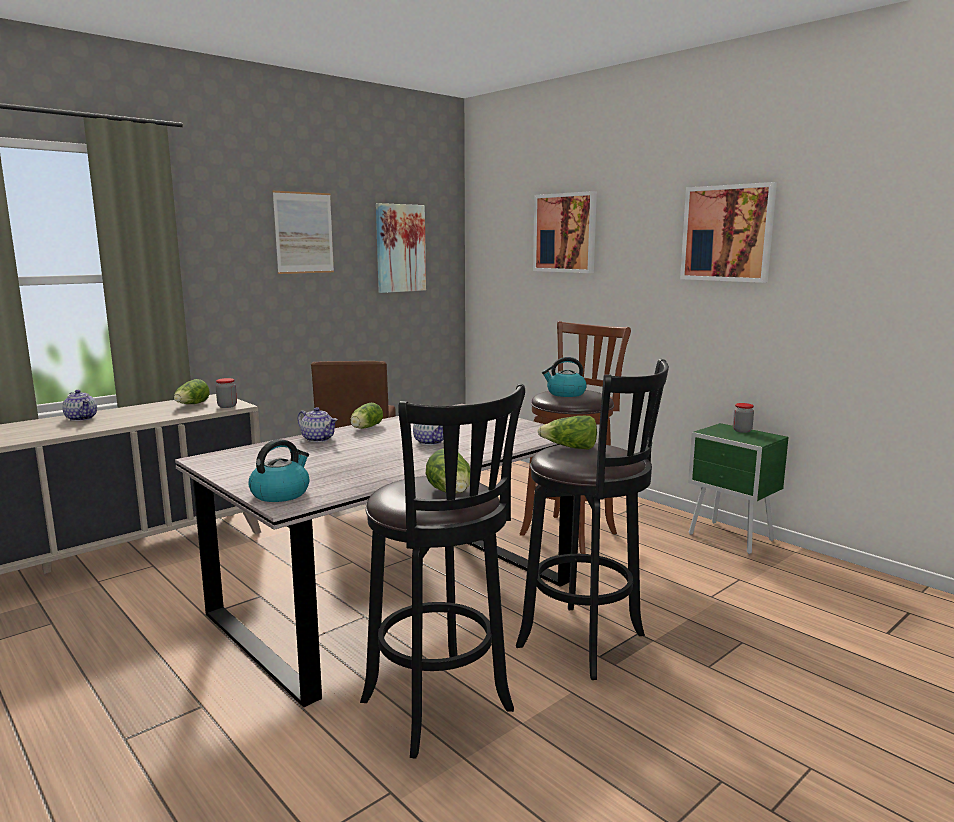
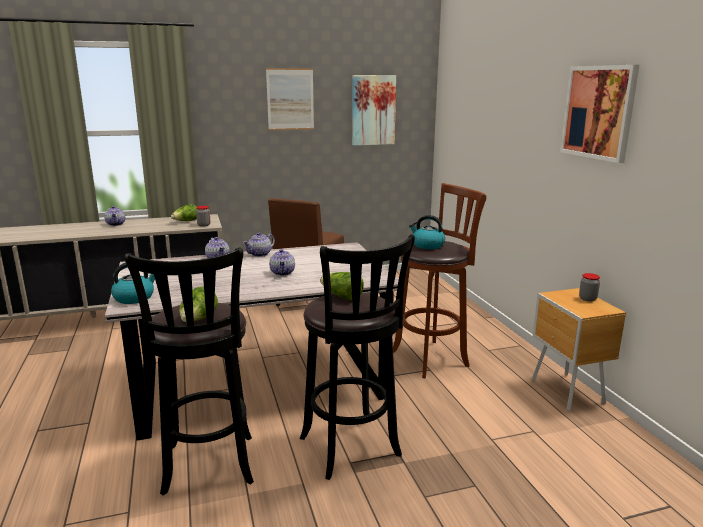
camera: 25 degrees right, 5 degrees up
(365, 428) = (259, 254): lettuce -> teapot
(565, 233) = (492, 102): picture -> none
(731, 538) = (567, 393): green nightstand -> brown nightstand

